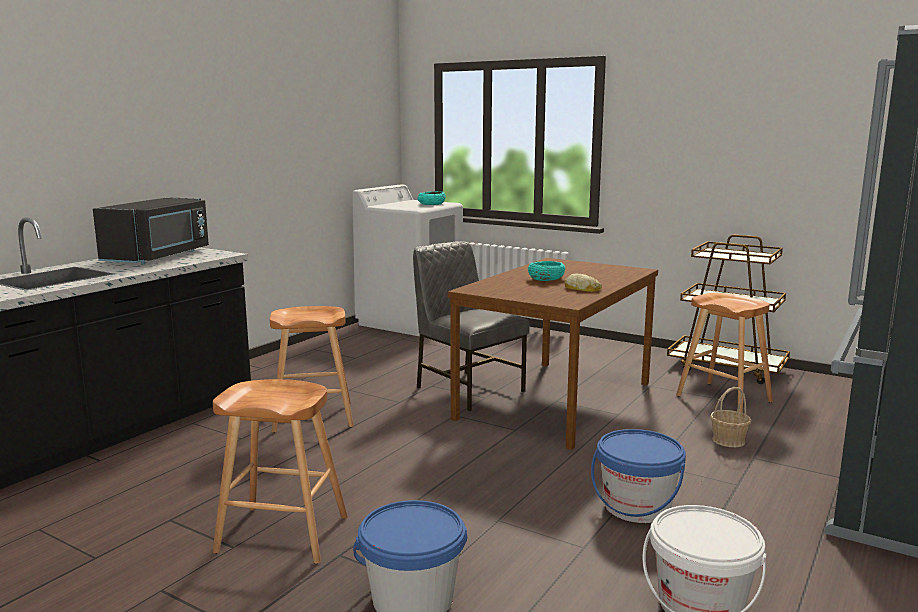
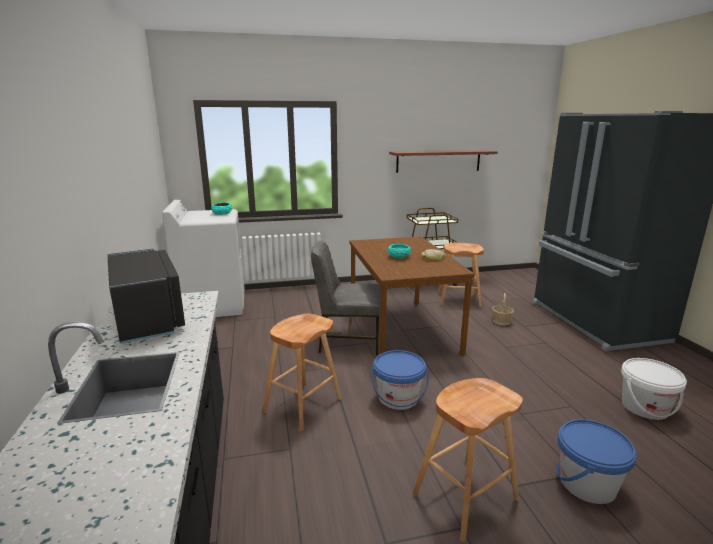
camera: 45 degrees left, 5 degrees up
(637, 507) = (543, 373): blue bucket -> blue bucket (398, 398)
(776, 153) = (438, 161): none -> brown shelf

